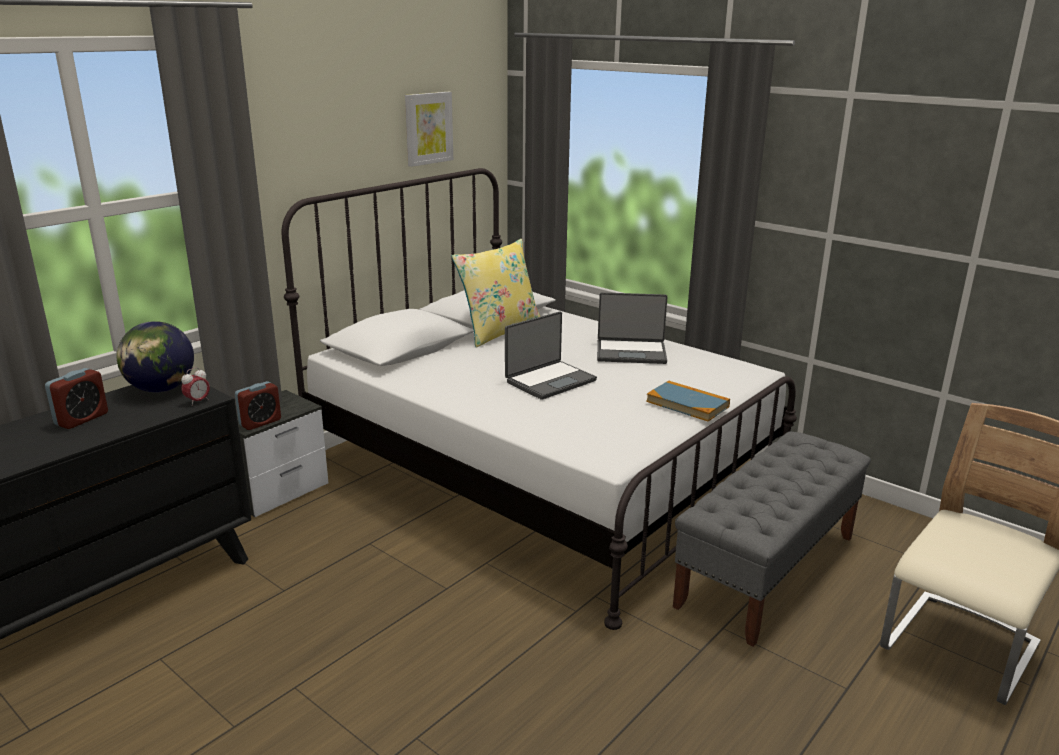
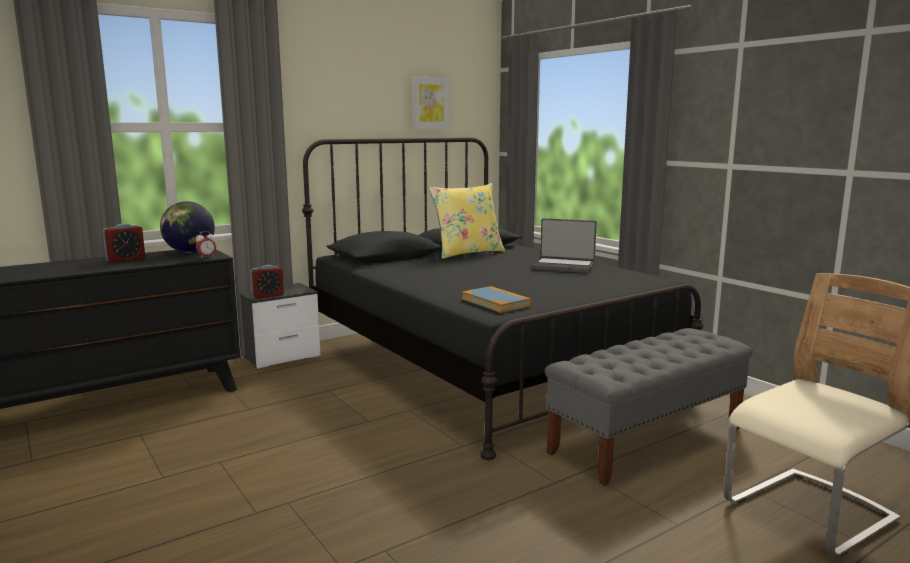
camera: 15 degrees right, 10 degrees down
(540, 473) = (485, 364): white bed -> black bed
(549, 381) = (483, 275): laptop -> none
(687, 404) = (585, 291): book -> book (496, 303)

